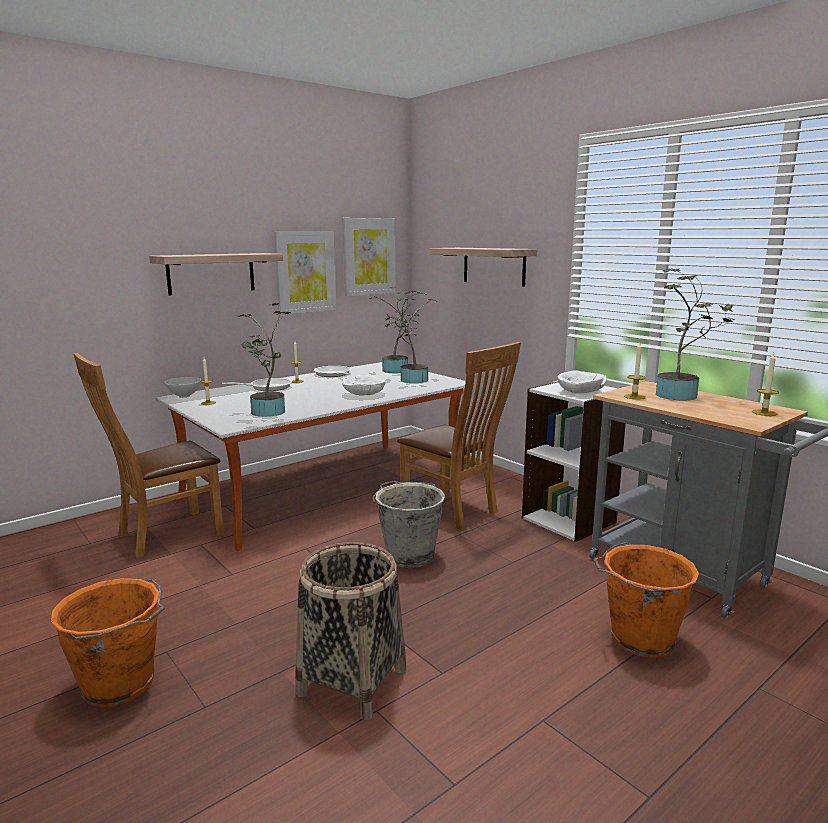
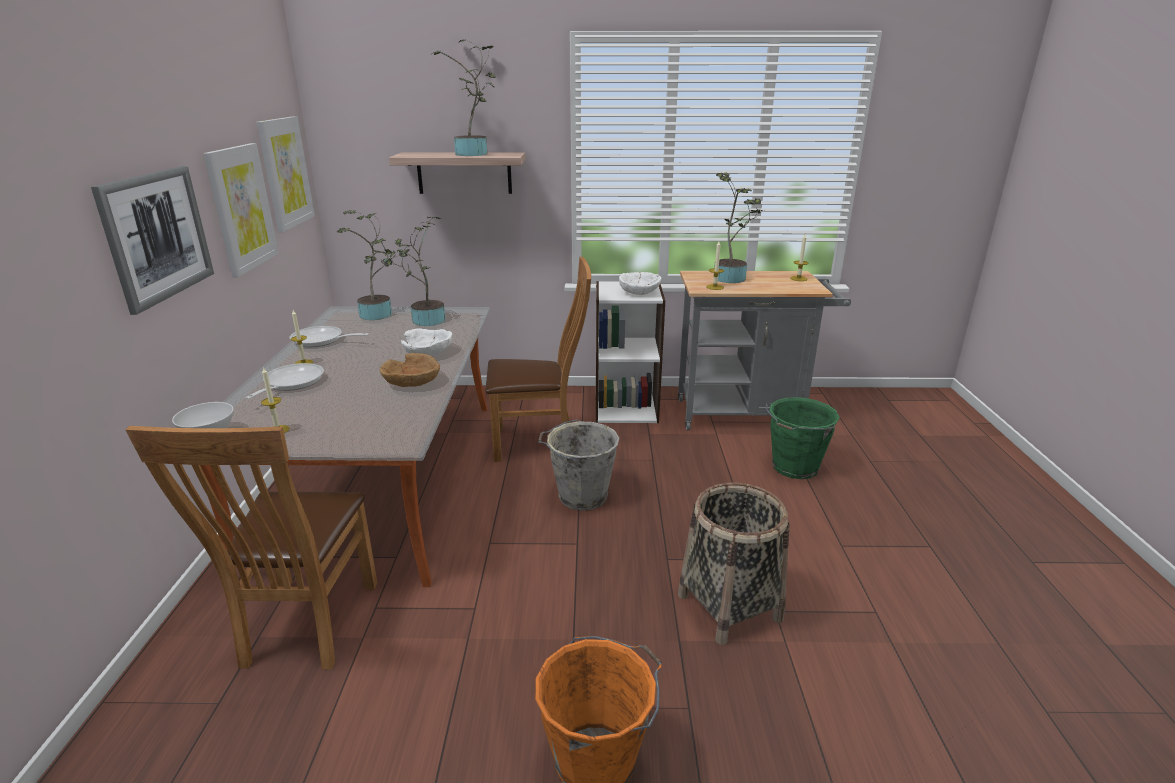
camera: 50 degrees left, 10 degrees up
(211, 273) = (157, 236): shelf -> picture
(267, 413) = (394, 411): potted plant -> potted plant (474, 154)
(314, 404) = (413, 382): none -> brown bowl
(639, 639) = (794, 468): orange bucket -> green bucket

